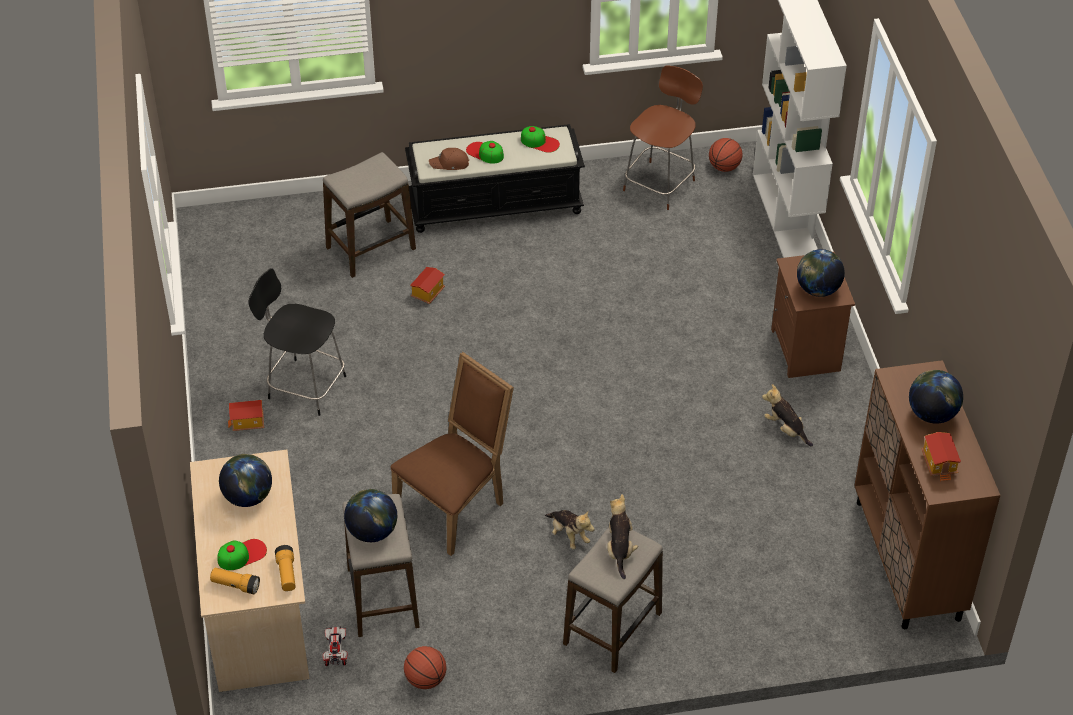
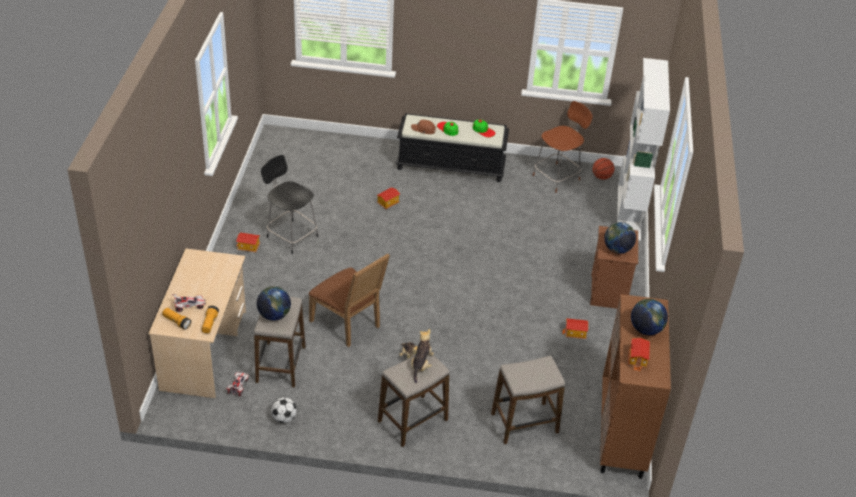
camera: 15 degrees right, 5 degrees down
(242, 554) = (189, 306): cap -> toy car
(248, 497) = (209, 276): globe -> none
(371, 249) = (366, 172): stool -> stool (524, 423)
(425, 679) = (284, 418): basketball -> football
(455, 506) = (349, 325): brown chair -> brown chair turned 75 degrees clockwise
(785, 429) = (575, 334): plush toy -> toy house

